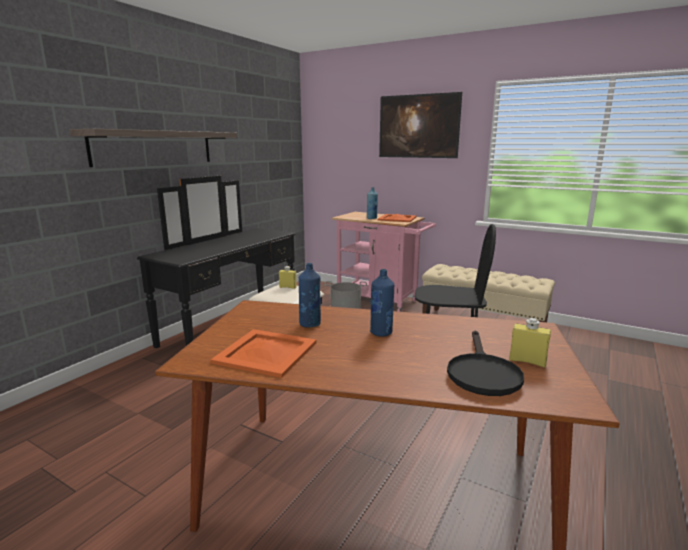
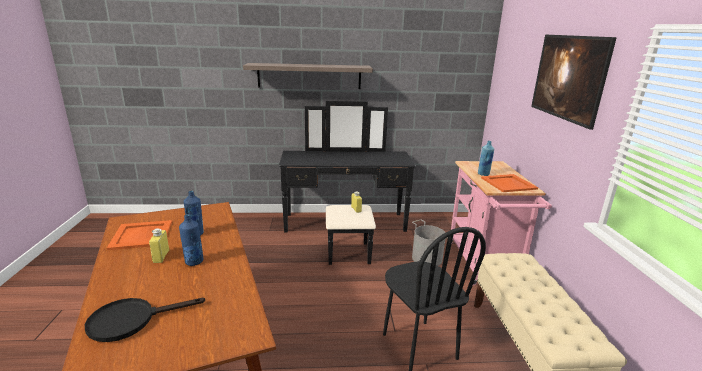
camera: 55 degrees right, 5 degrees up
(527, 361) = (162, 340): yellow bottle -> yellow bottle (161, 256)

